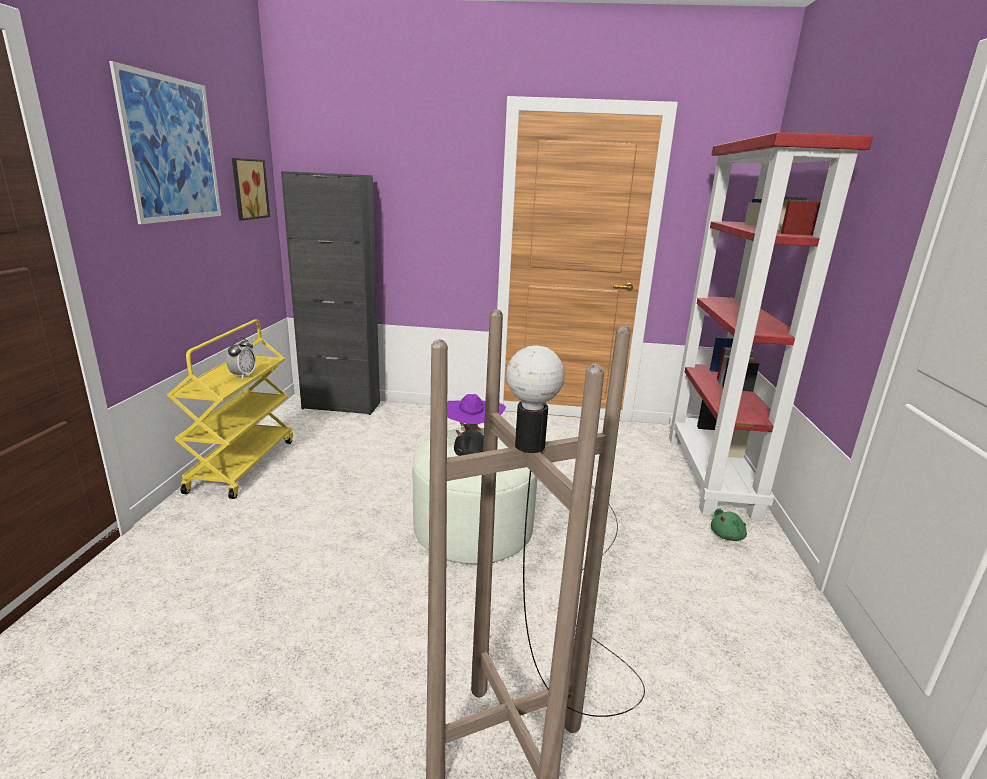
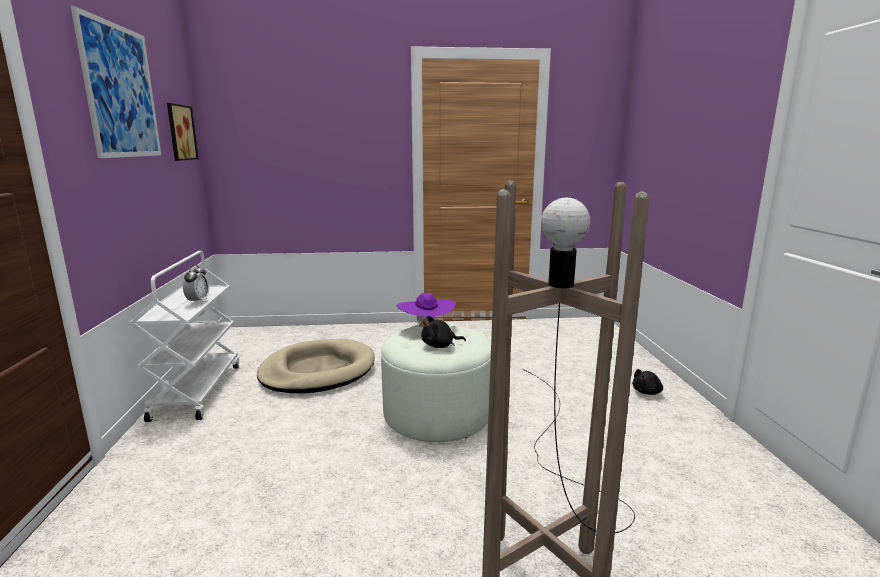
camera: 10 degrees left, 5 degrees down
(242, 464) = (197, 390): yellow cart -> white cart
(341, 406) = (274, 332): black cabinet -> none
(368, 458) = (317, 371): none -> beige dog bed
(711, 475) = (616, 350): red bookcase -> none
(728, 536) = (647, 392): green plush toy -> black plush toy

